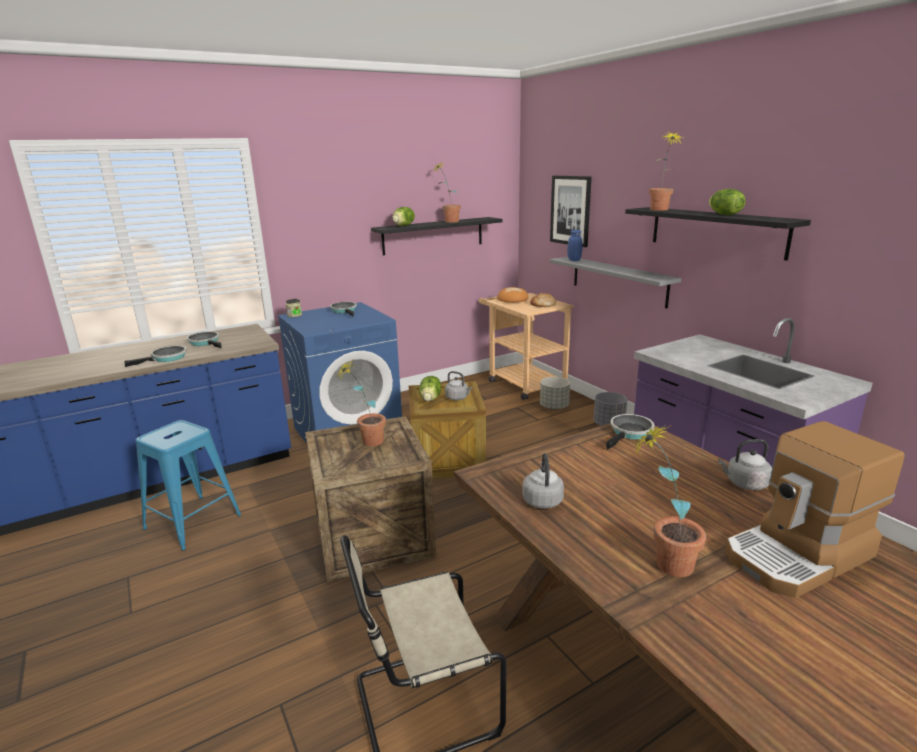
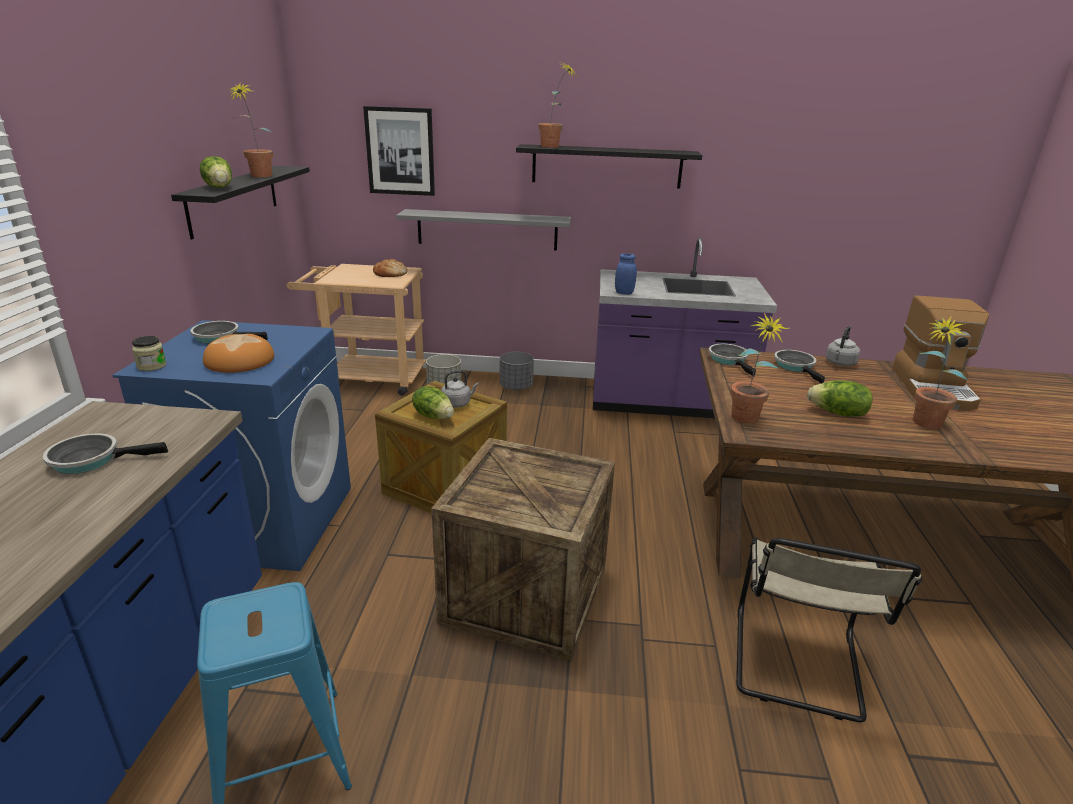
camera: 55 degrees left, 5 degrees up
(166, 358) = (97, 510): frying pan -> frying pan (796, 367)
(366, 443) = (520, 480): potted plant -> potted plant (746, 421)
(512, 299) = (343, 275): bread -> bread (239, 361)
(542, 500) = (809, 427): grey kettle -> none
(574, 260) = (427, 212): blue jar -> blue jar (624, 293)
(724, 214) = (625, 149): lettuce -> lettuce (838, 413)

